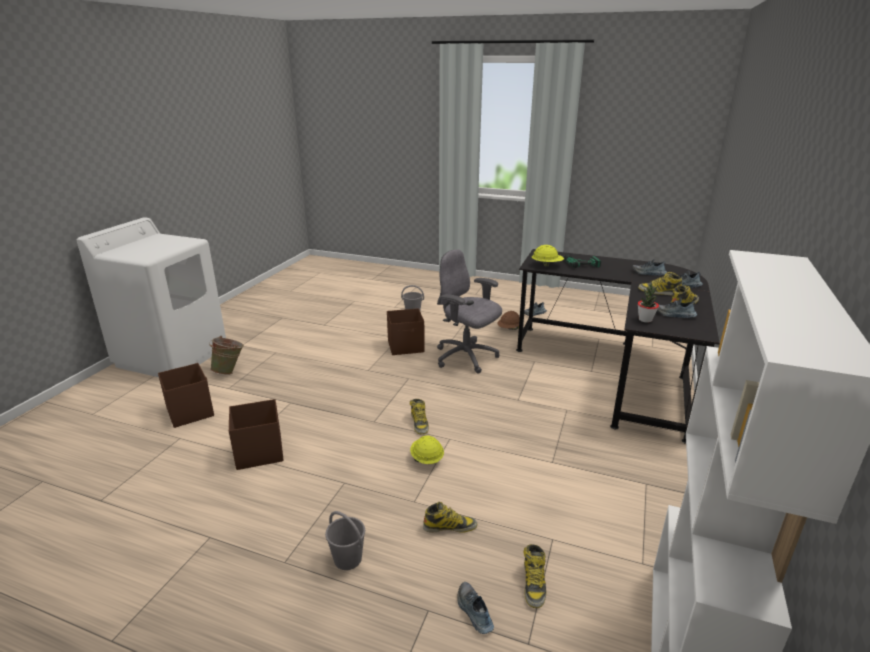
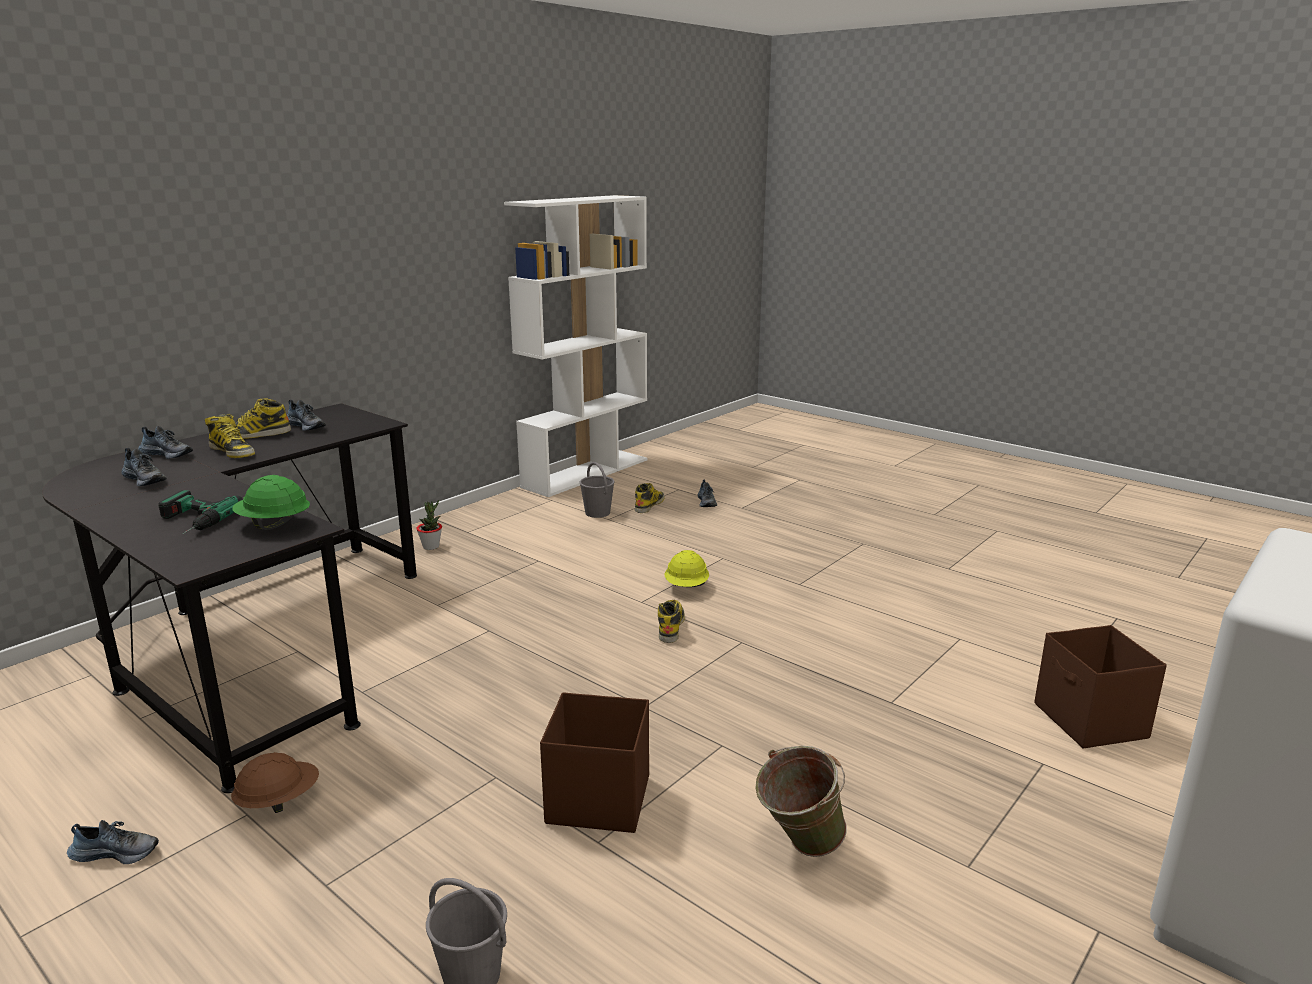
camera: 160 degrees left, 5 degrees down
(230, 371) = (1070, 817): green bucket -> green bucket (798, 846)
(258, 452) = (923, 633): brown storage box -> none
(348, 559) = (802, 536): grey bucket -> grey bucket (597, 513)
(450, 526) = (696, 538): boot -> none
(466, 358) = (485, 731): grey office chair -> none
(547, 265) = (274, 525): yellow hard hat -> green hard hat
(645, 320) = (358, 427): potted plant -> potted plant (431, 546)

